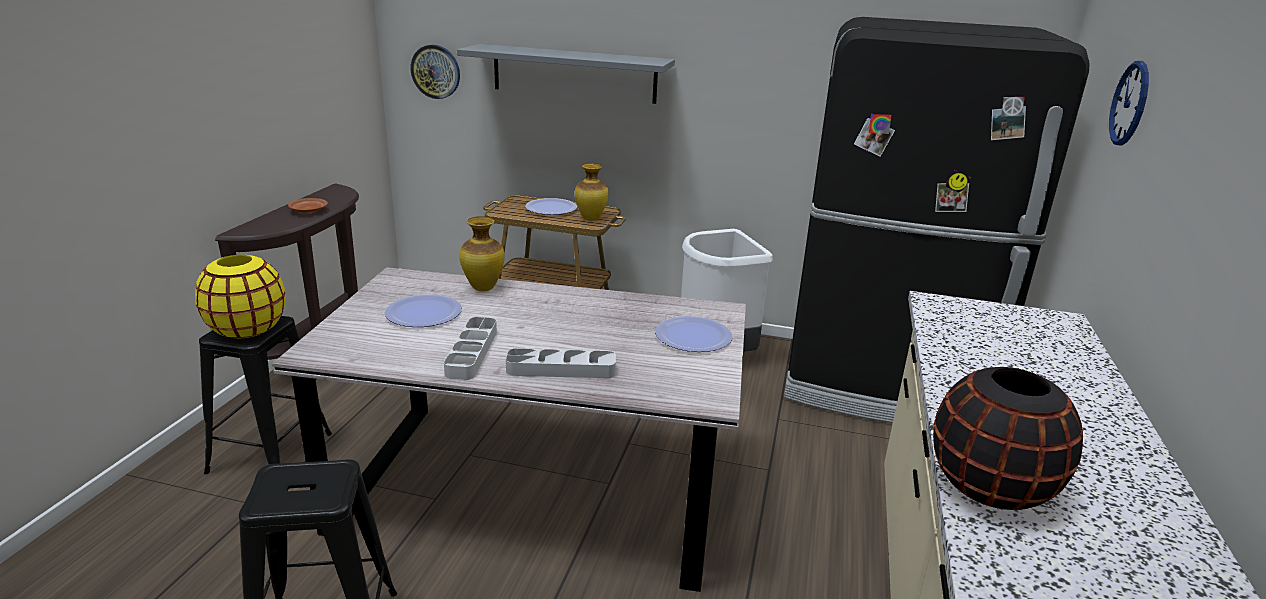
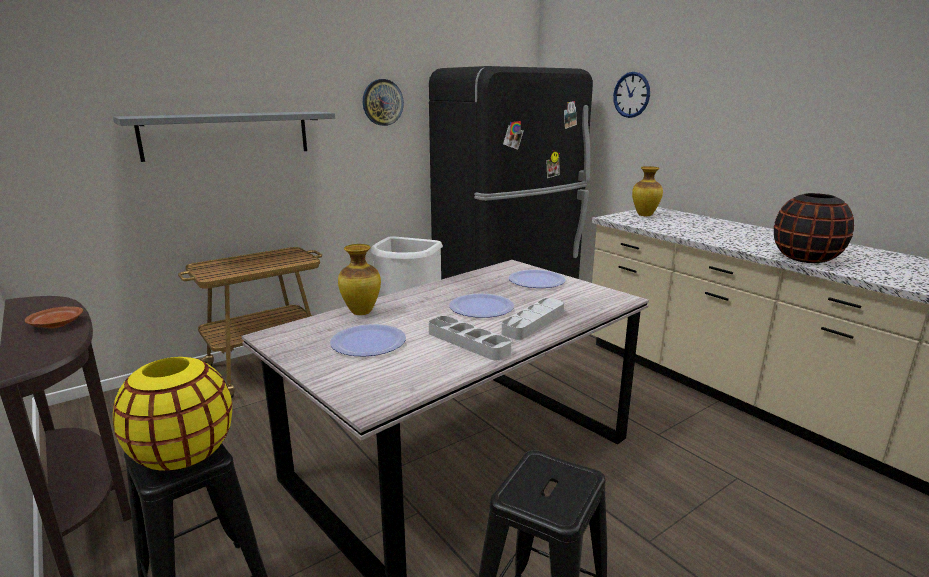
camera: 50 degrees left, 5 degrees down
(436, 71) = (56, 153): wall clock -> wall clock (382, 102)
(551, 208) = (247, 261): plate -> plate (481, 307)
(591, 219) = (295, 258): vase -> vase (645, 215)

